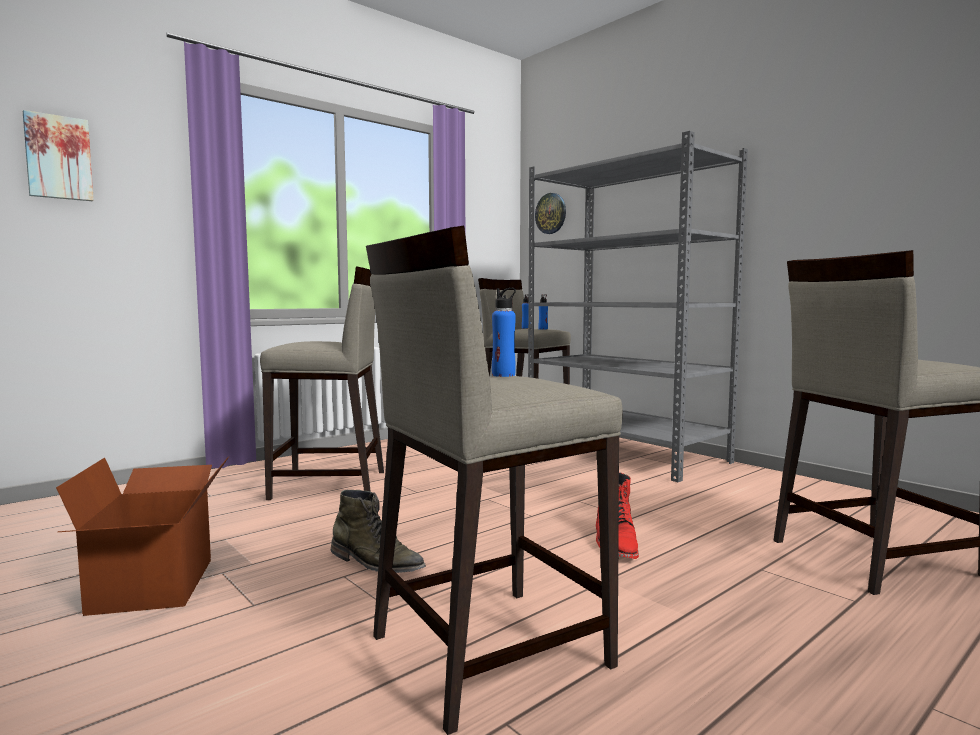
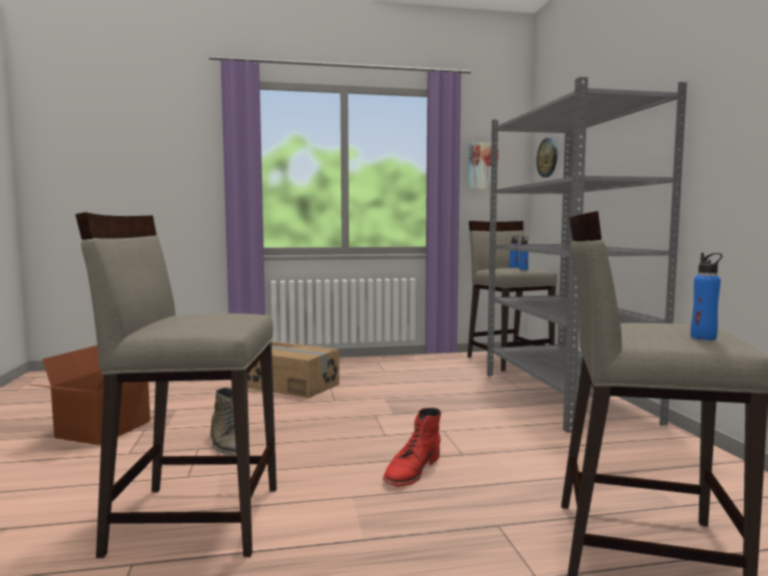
camera: 30 degrees right, 0 degrees up
(58, 158) = (146, 150): picture -> picture (482, 166)
(330, 485) = (288, 385): beige stool -> cardboard box
(503, 375) = (228, 313): blue bottle -> blue bottle (703, 338)

